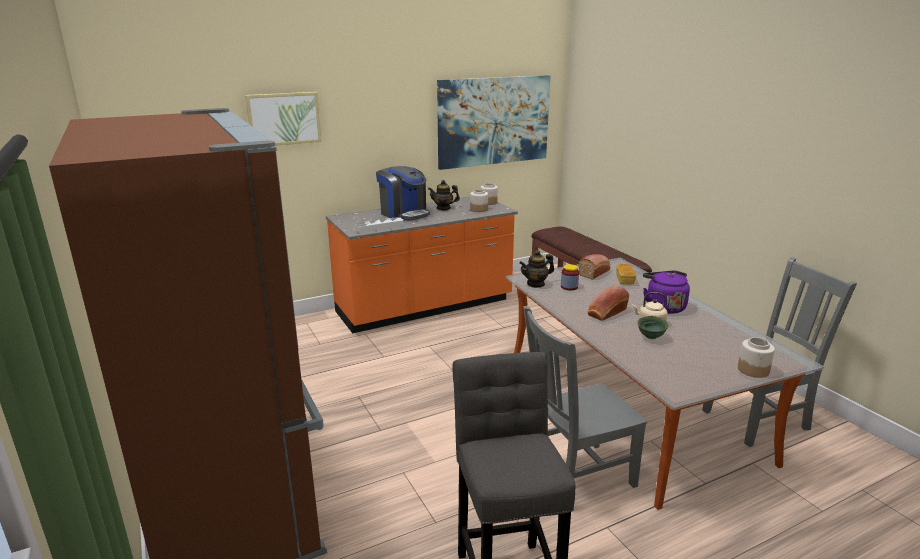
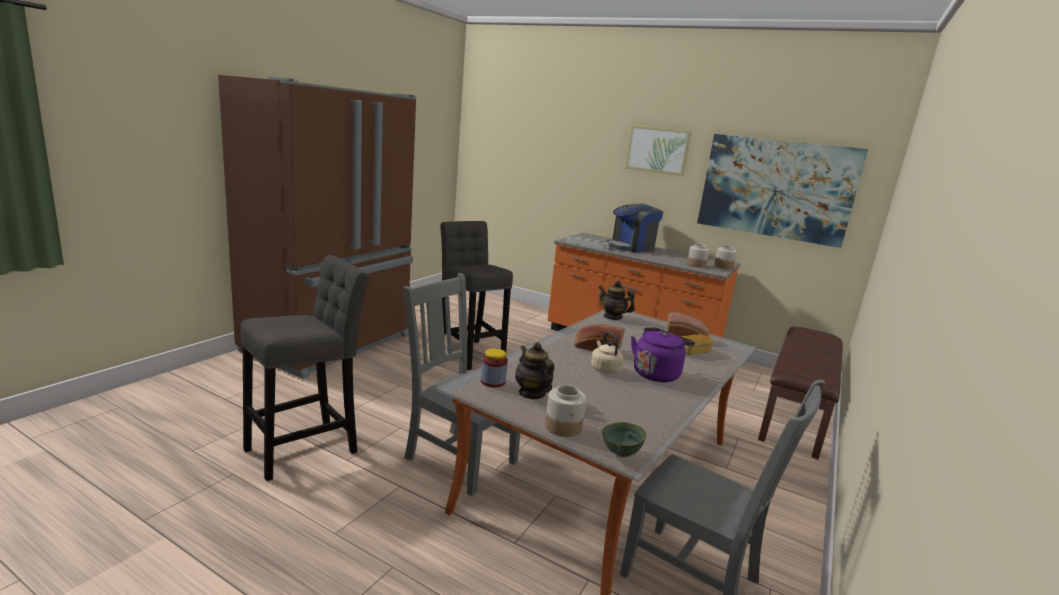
camera: 55 degrees right, 5 degrees down
(284, 119) = (572, 146): picture -> picture (657, 150)
(364, 401) = (469, 353): none -> grey stool
(404, 214) = (631, 247): coffee machine -> coffee machine turned 45 degrees clockwise
(443, 208) = (671, 255): teapot -> teapot (532, 393)
(569, 287) = (630, 329): jar -> jar (493, 381)
(651, 337) = (571, 371): green bowl -> green bowl (621, 454)

